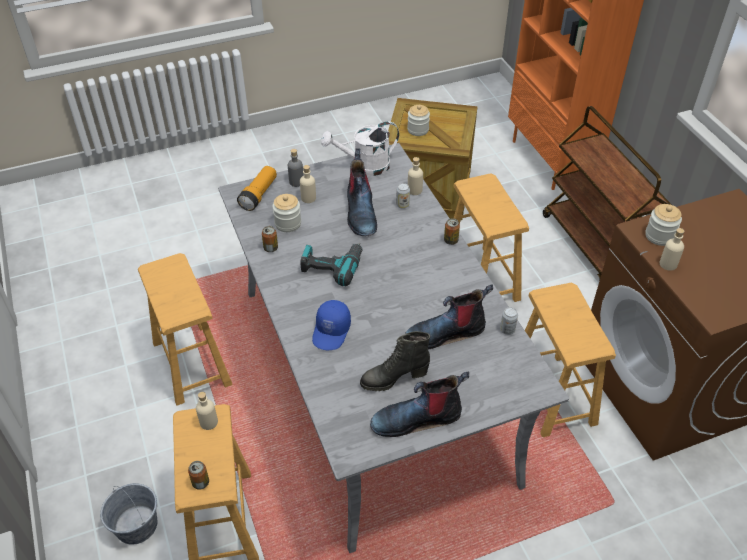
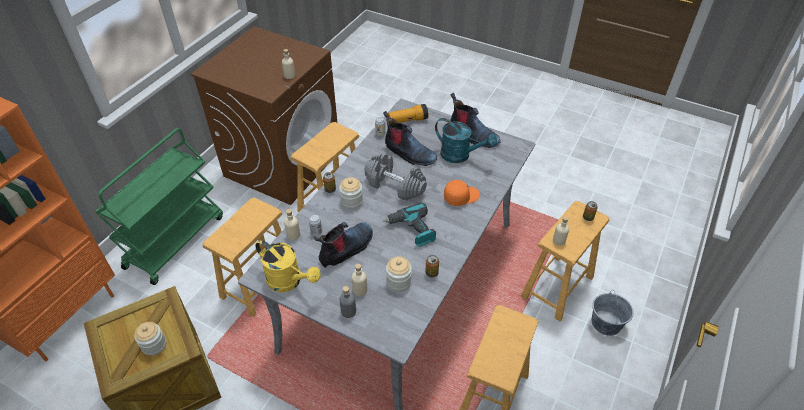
camera: 130 degrees left, 0 degrees up
(259, 195) = (386, 324): flashlight -> flashlight (407, 120)
(332, 331) = (461, 196): blue cap -> orange cap
(365, 166) = (289, 281): white watering can -> yellow watering can
(394, 378) = (460, 155): black boot -> turquoise watering can
(405, 291) = (395, 185): none -> grey dumbbell
(594, 246) = (175, 241): brown cart -> green cart
(659, 236) = (267, 85): jar -> jar (351, 201)

